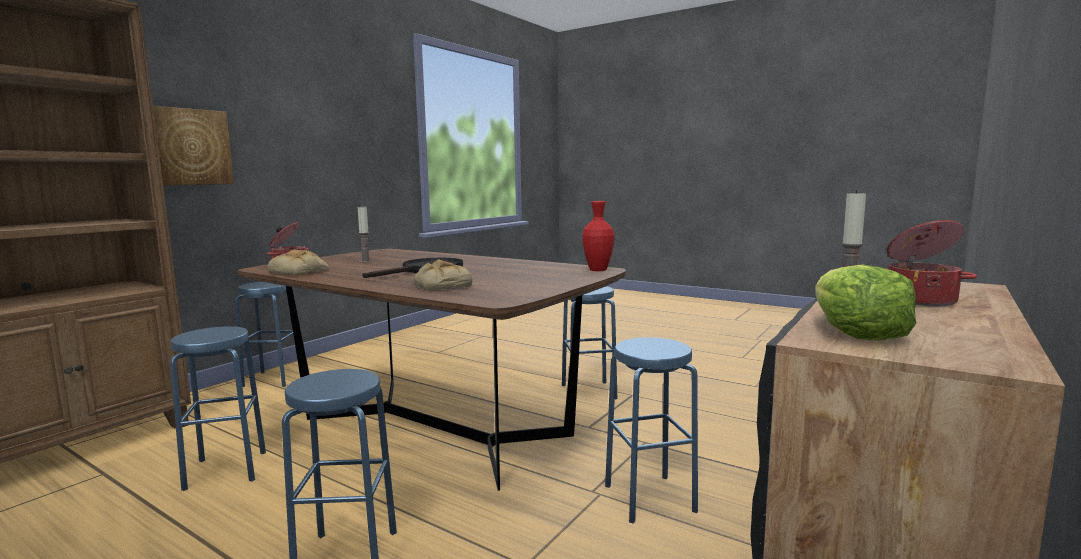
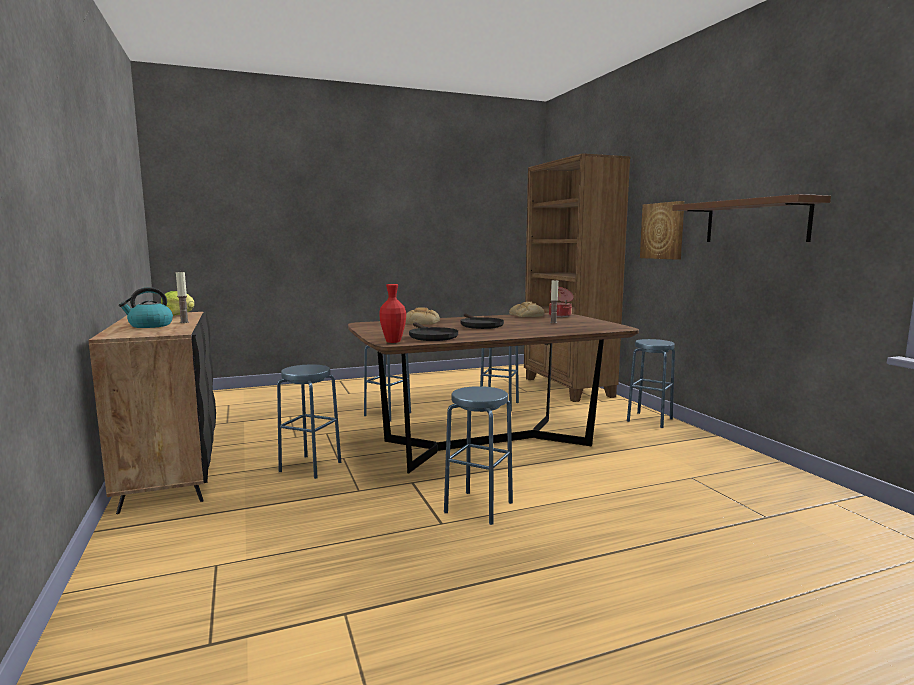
camera: 125 degrees right, 0 degrees up
(318, 144) = (755, 221): none -> brown shelf
(541, 269) = (430, 336): none -> black frying pan
(920, 300) = (150, 325): cooking pot -> kettle

